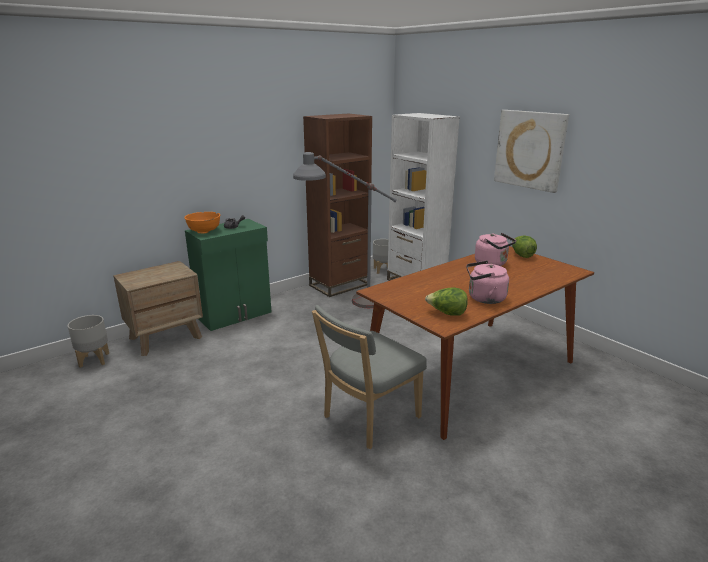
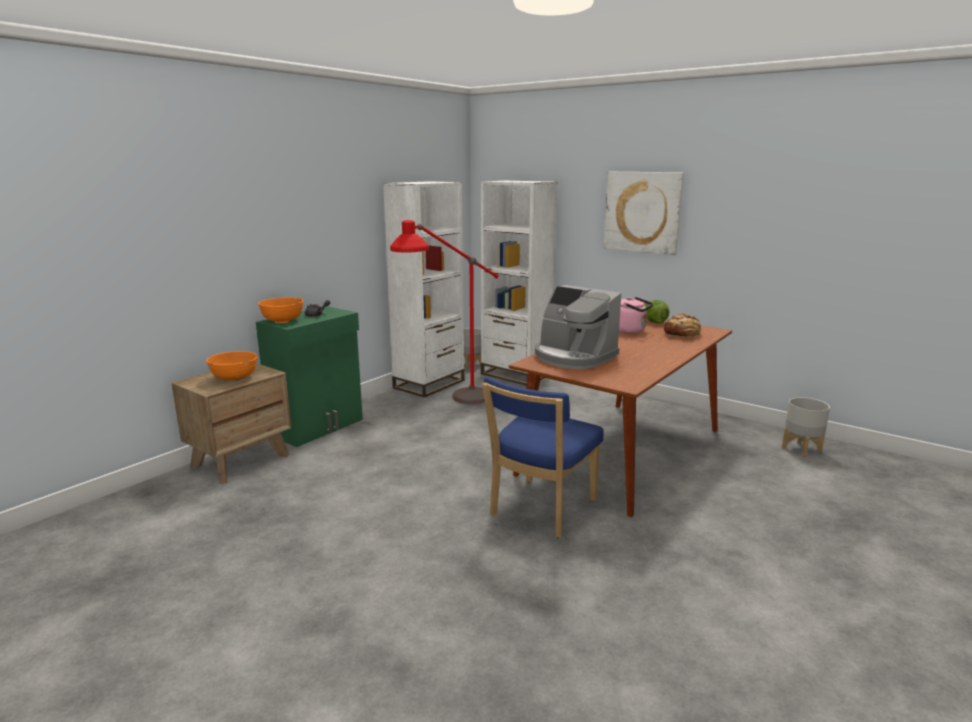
camera: 15 degrees left, 5 degrees down
(94, 360) = (155, 496): grey planter -> grey planter (801, 450)
(158, 276) = (234, 378): none -> orange bowl
(340, 285) = (429, 384): brown bookcase -> white bookcase
(347, 305) = (450, 404): grey floor lamp -> red floor lamp
(368, 419) = (540, 510): grey chair -> blue chair
(418, 288) = (573, 357): none -> coffee machine
(447, 313) = (621, 375): lettuce -> none
(484, 298) = (647, 360): pink kettle -> none
(539, 272) = (682, 334): none -> bread

